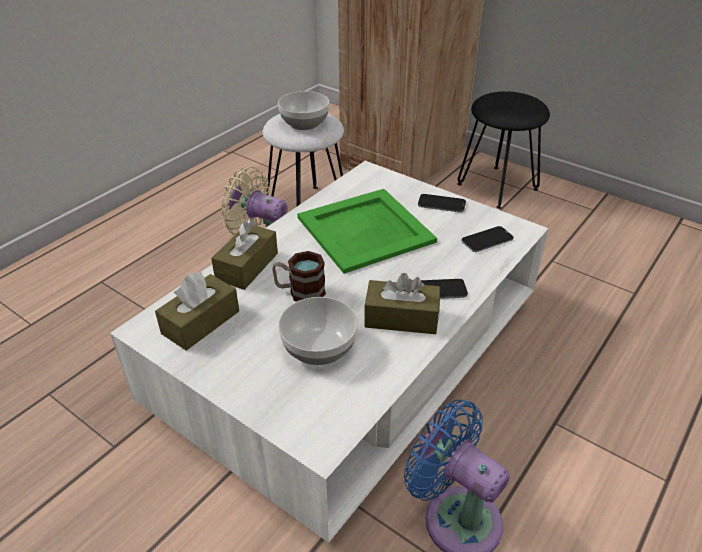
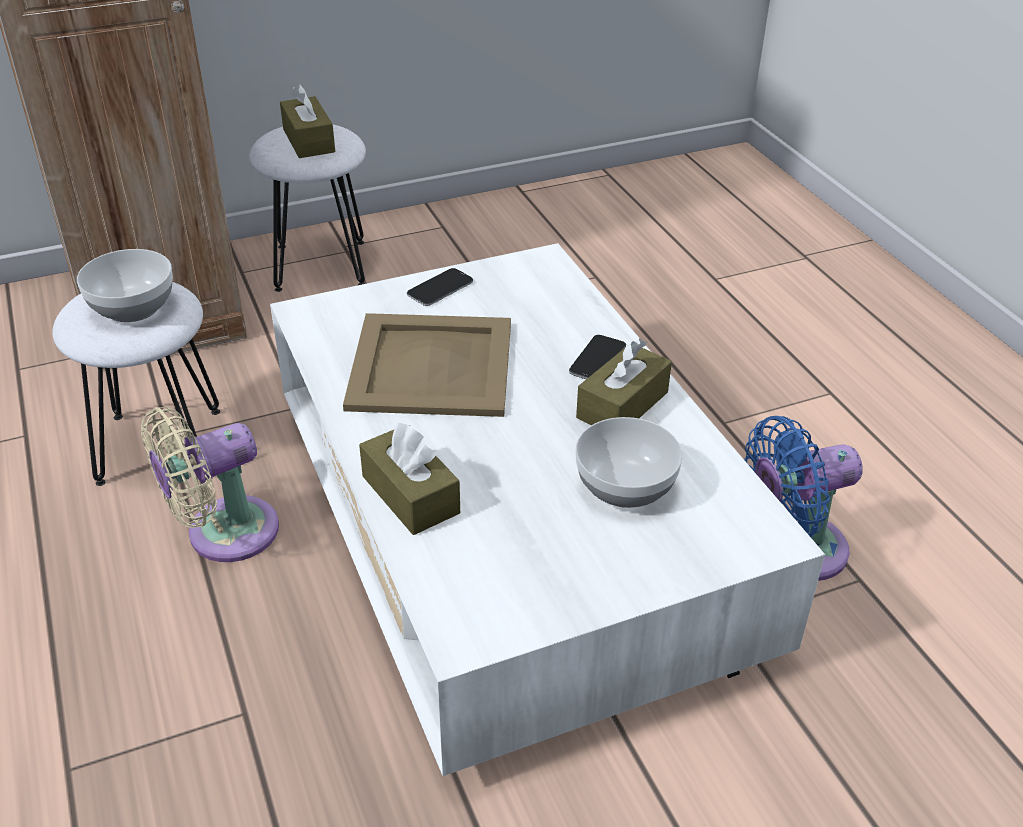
camera: 60 degrees left, 0 degrees up
(201, 322) = (494, 576): brown tissue box -> brown tissue box (308, 140)
(300, 292) = (508, 466): mug -> none
(366, 230) = (433, 364): green tray -> beige tray
(487, 240) = (541, 289): phone -> none
(496, 186) = (319, 265): black stool -> white stool

